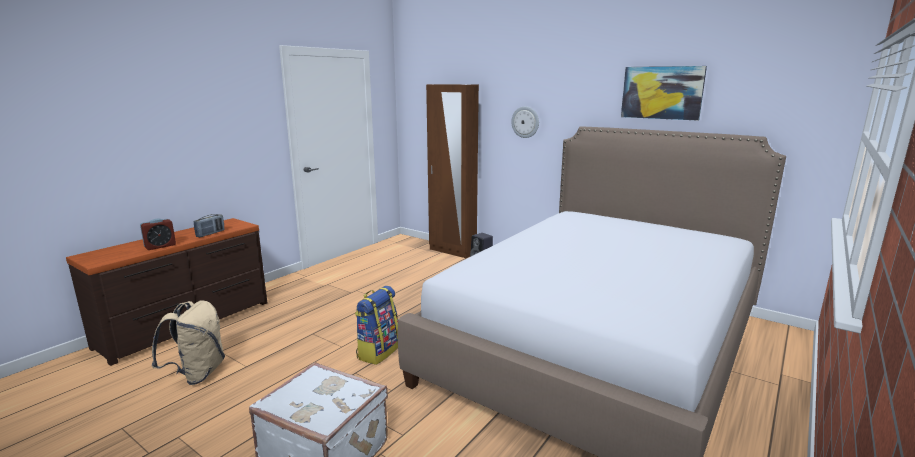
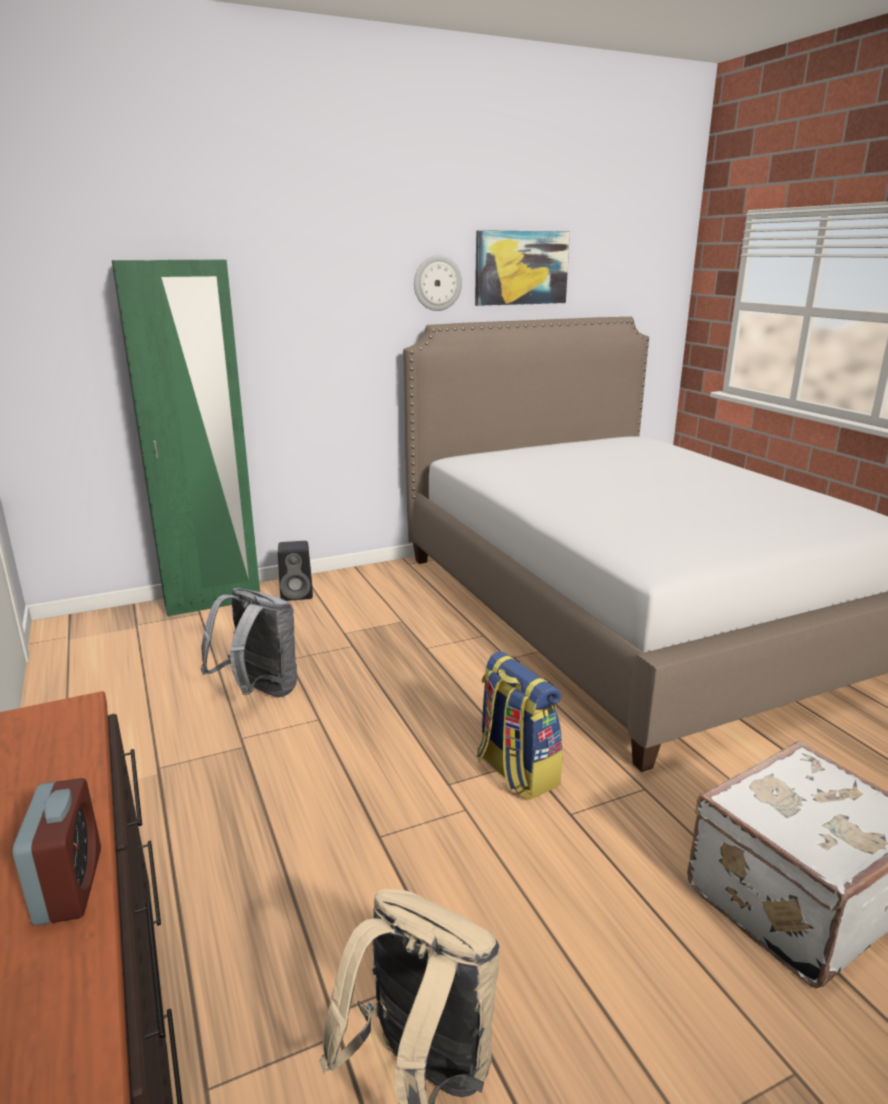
camera: 60 degrees left, 5 degrees up
(210, 234) = (72, 773): radio -> none
(391, 282) = (259, 691): none -> grey backpack
(452, 251) = (212, 601): brown wardrobe -> green wardrobe
(525, 122) = (323, 327): wall clock -> wall clock (437, 283)

